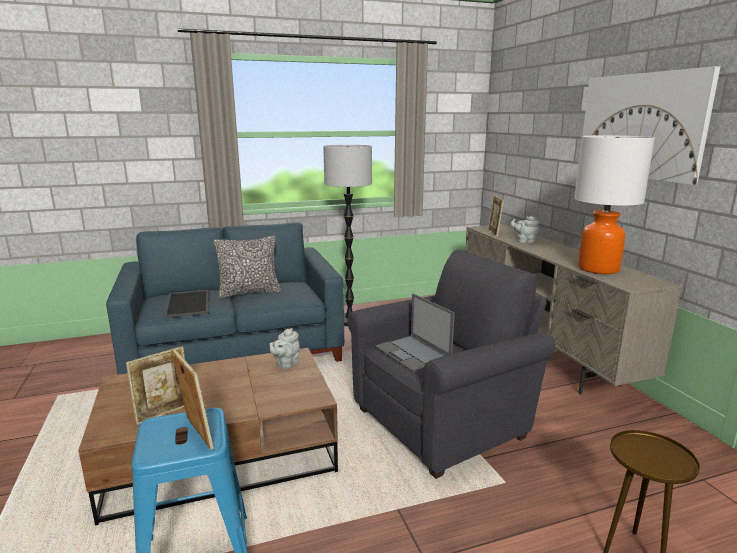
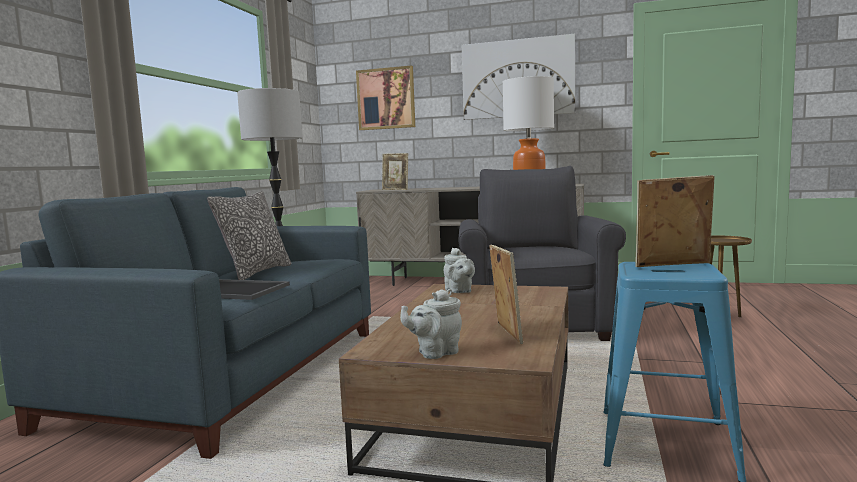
camera: 55 degrees left, 10 degrees down
(413, 353) = (528, 253): laptop -> none
(525, 241) = (434, 188): grey teapot -> grey teapot (435, 353)
(526, 133) = (386, 98): none -> picture

